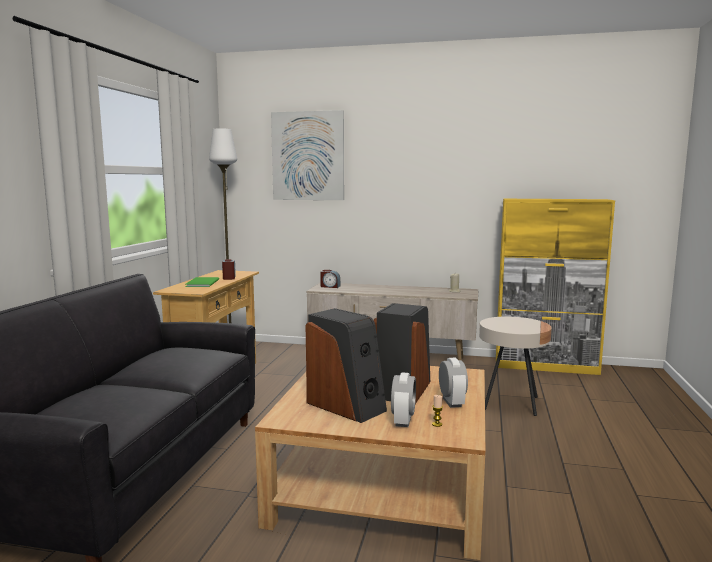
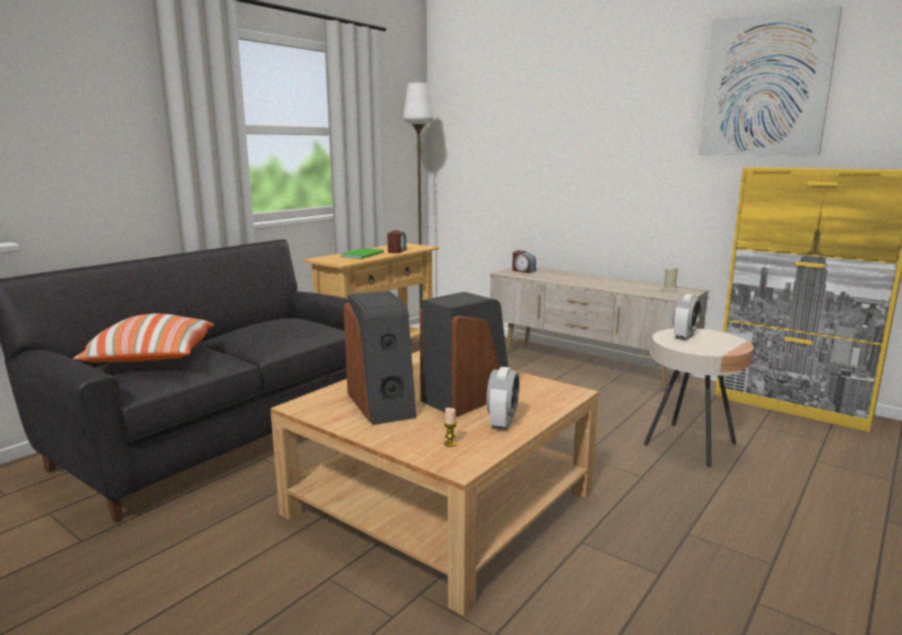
camera: 25 degrees right, 5 degrees up
(89, 404) = (152, 359): none -> pillow
(308, 156) = (514, 112): picture -> picture (765, 86)
(403, 421) = (418, 432): alarm clock -> alarm clock (684, 336)

